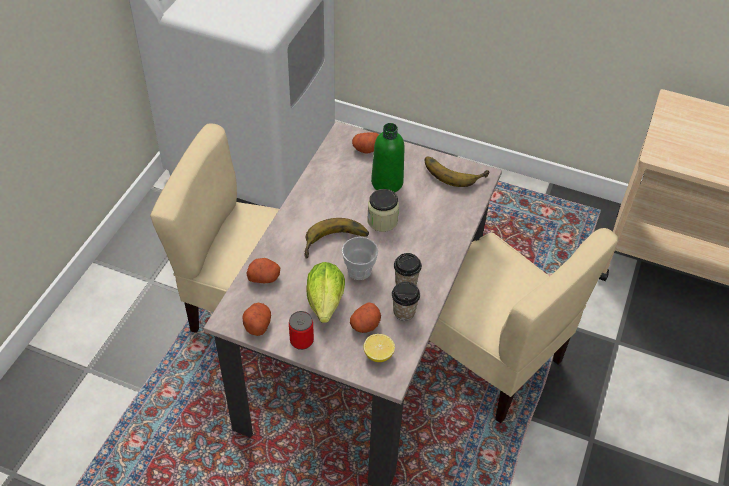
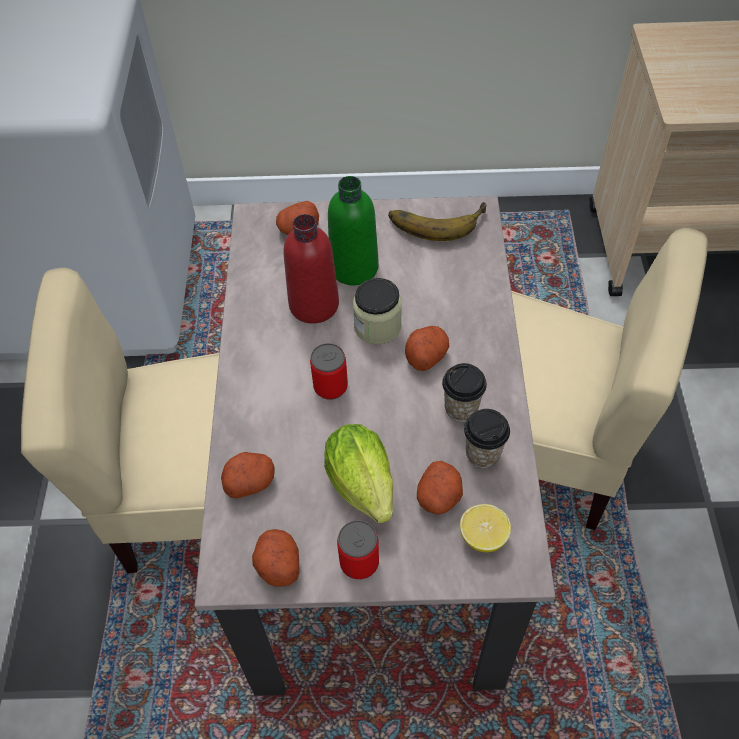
camera: 20 degrees left, 5 degrees up
(336, 244) = (330, 387): banana -> can
(351, 195) = (314, 305): none -> red bottle
(359, 270) = (385, 414): cup -> none
(402, 247) = (426, 355): none -> potato

